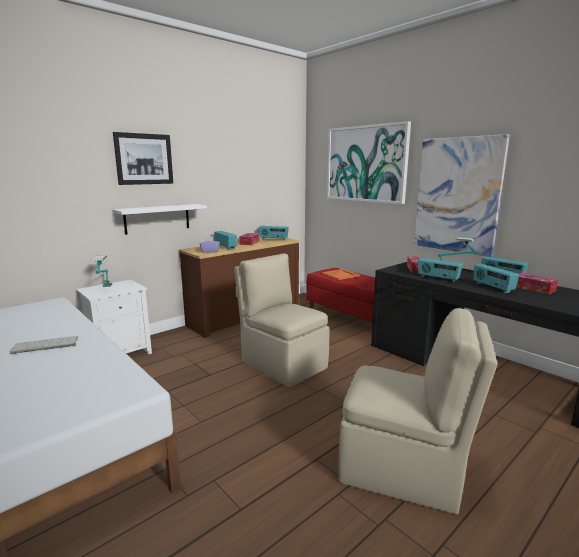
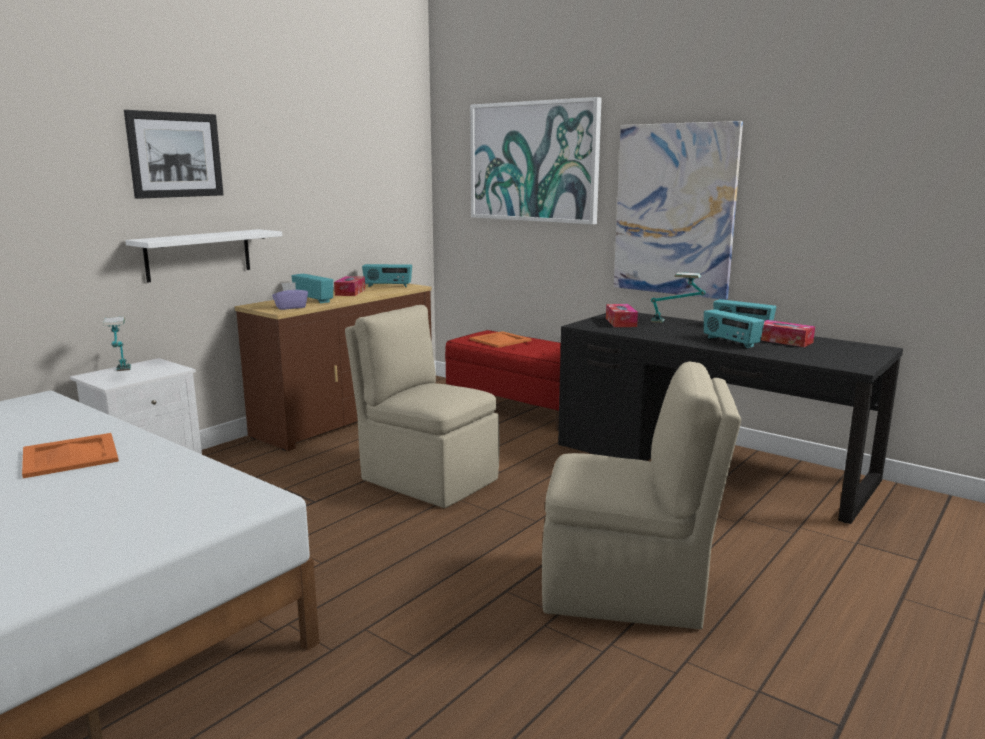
camera: 10 degrees left, 0 degrees up
(44, 345) = (69, 456): keyboard -> orange tray
(437, 279) = (653, 334): radio -> none

